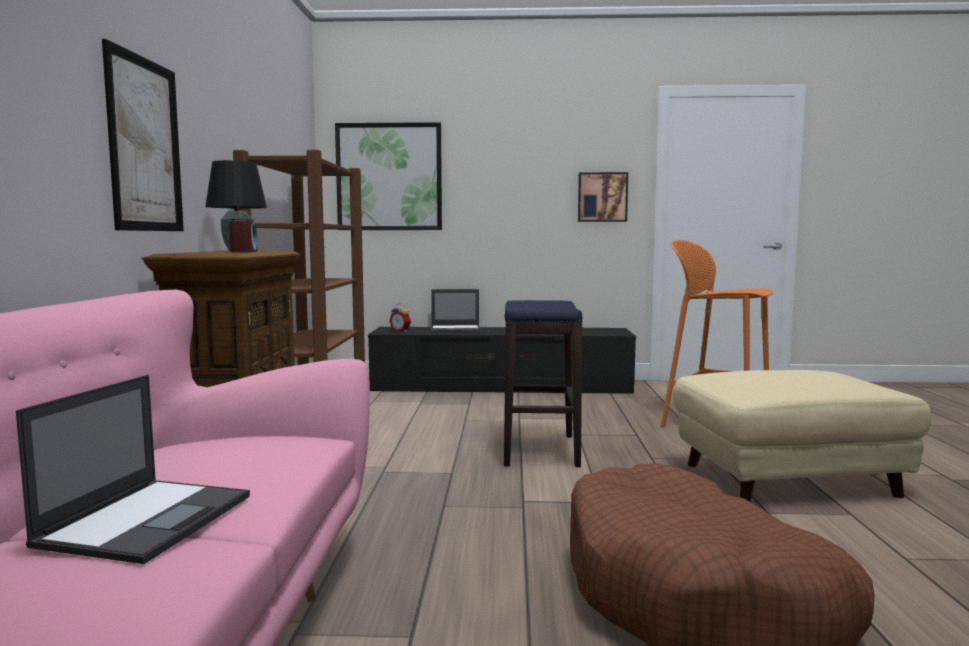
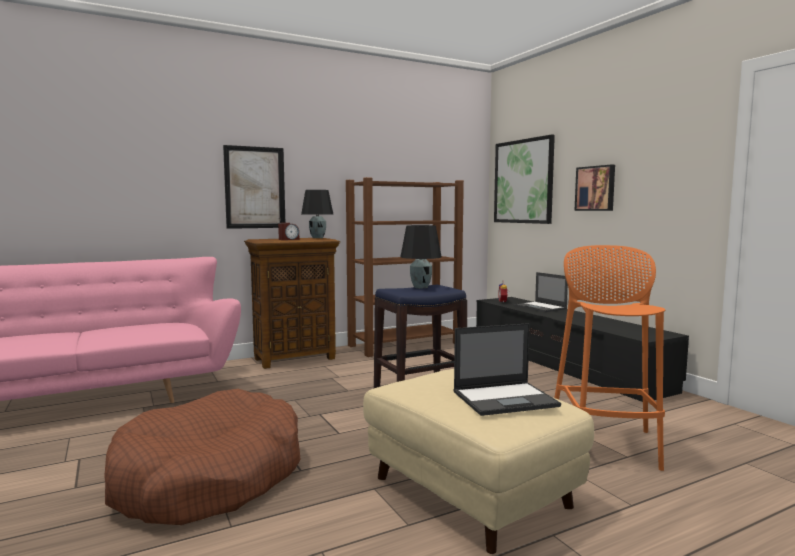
camera: 60 degrees right, 0 degrees up
(149, 519) = (85, 335): laptop -> laptop (506, 399)
(525, 303) = (420, 287): none -> black table lamp
(602, 197) = (675, 193): picture -> picture (596, 188)

